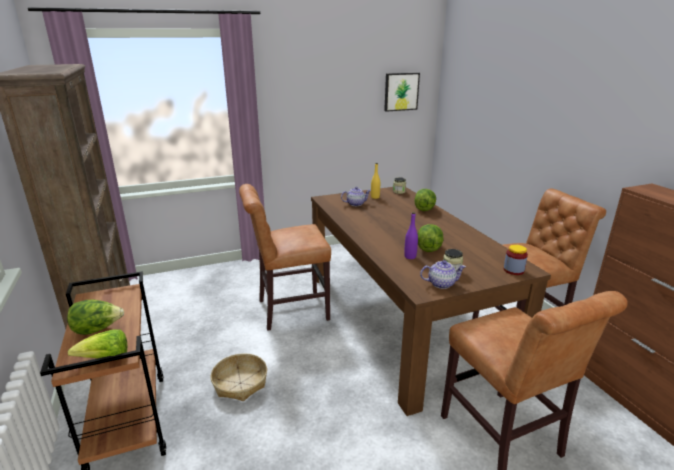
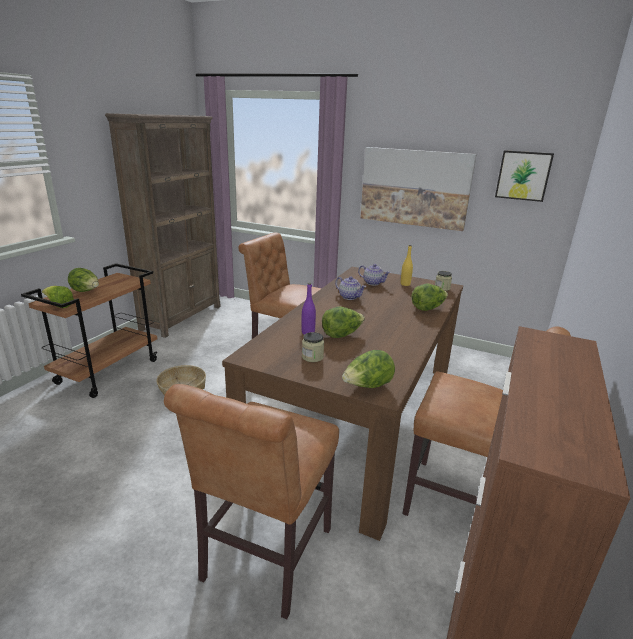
camera: 45 degrees right, 0 degrees up
(321, 114) = (415, 188): none -> picture
(441, 284) = (277, 360): teapot -> teapot (350, 297)
(513, 270) = (367, 387): jar -> lettuce

